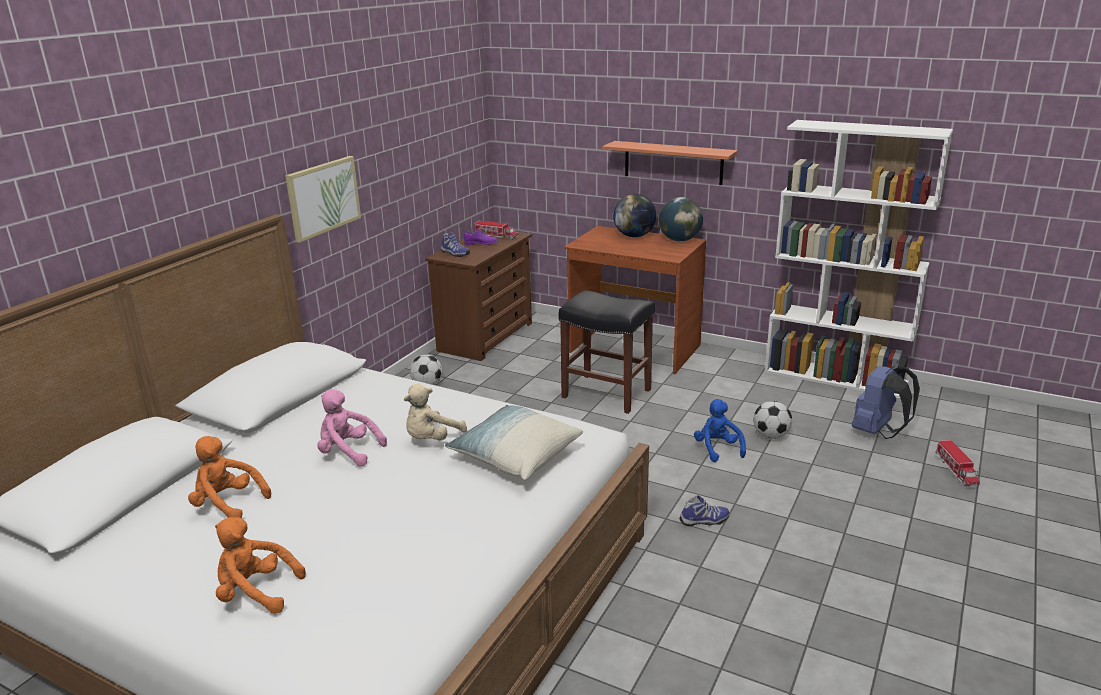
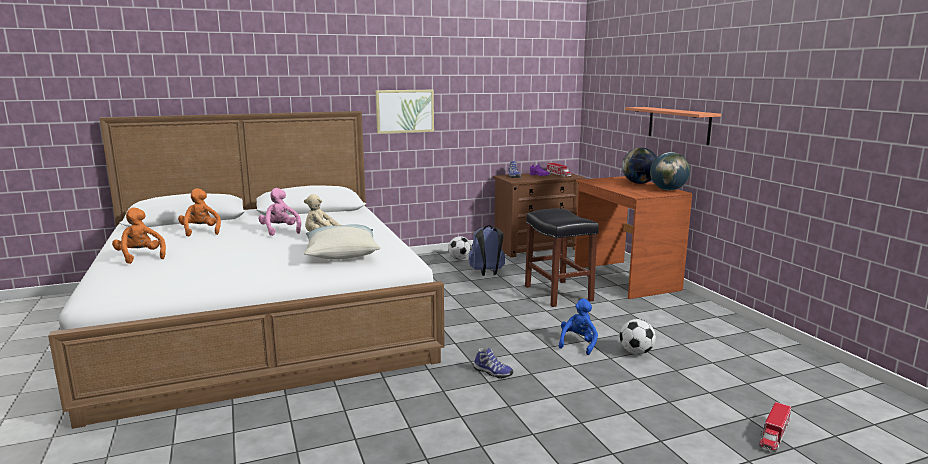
camera: 40 degrees right, 10 degrees down
(836, 377) = (772, 341): white bookcase -> none
(878, 432) = (741, 384): blue backpack -> blue backpack (487, 273)

